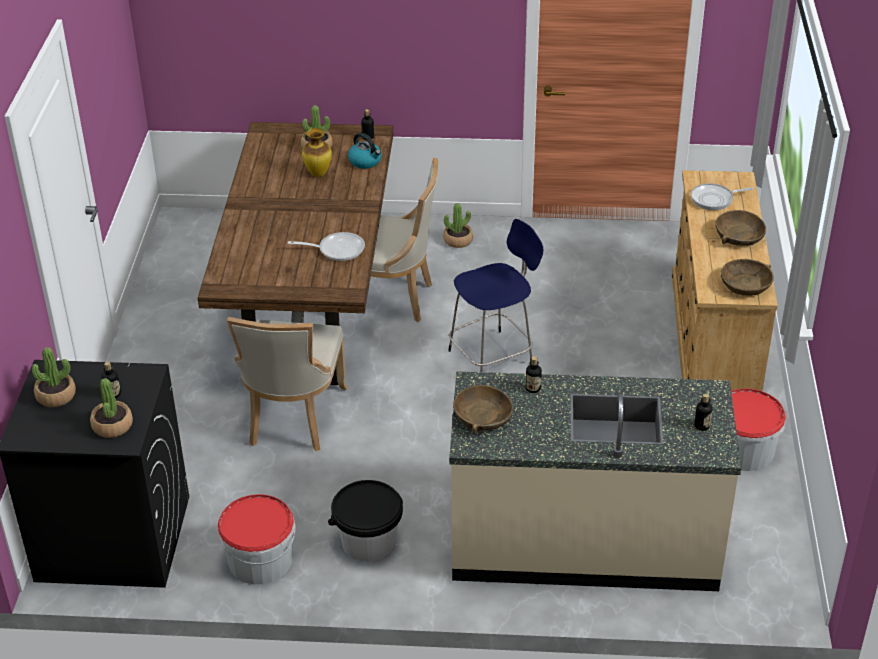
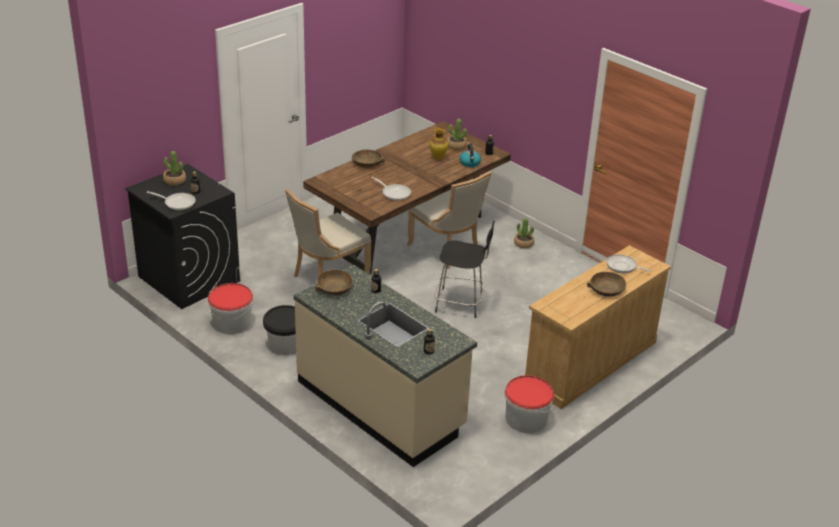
camera: 40 degrees right, 5 degrees down
(112, 426) = (177, 203): potted plant -> frying pan
(493, 356) = (461, 303): blue stool -> black stool
(745, 284) = (570, 312): brown bowl -> brown bowl (367, 163)

